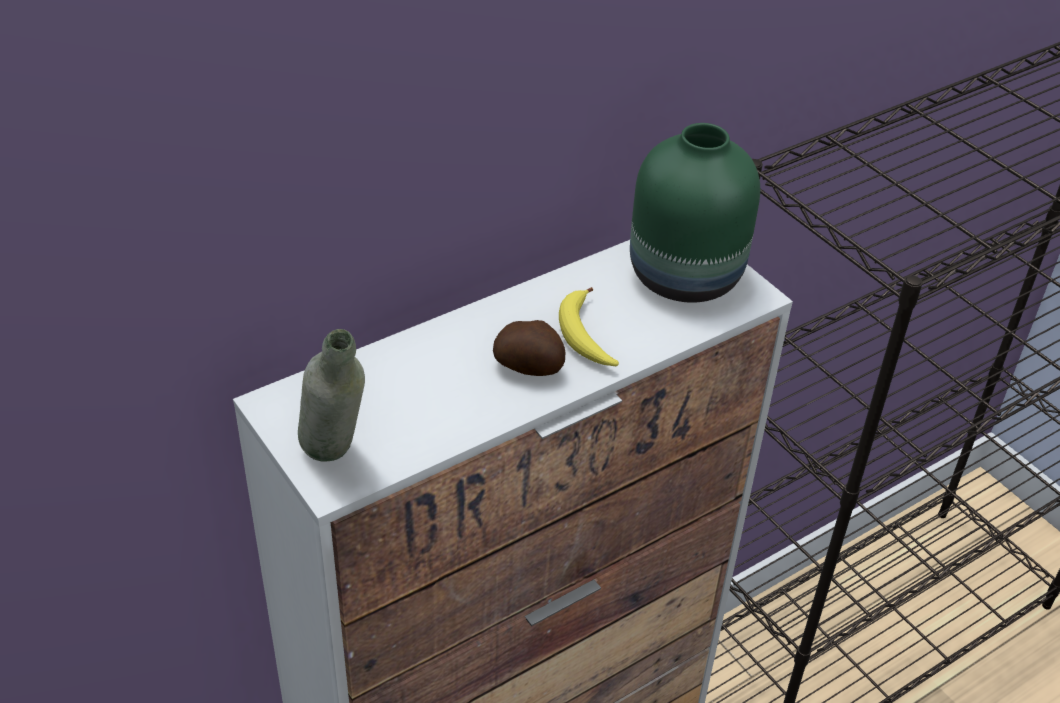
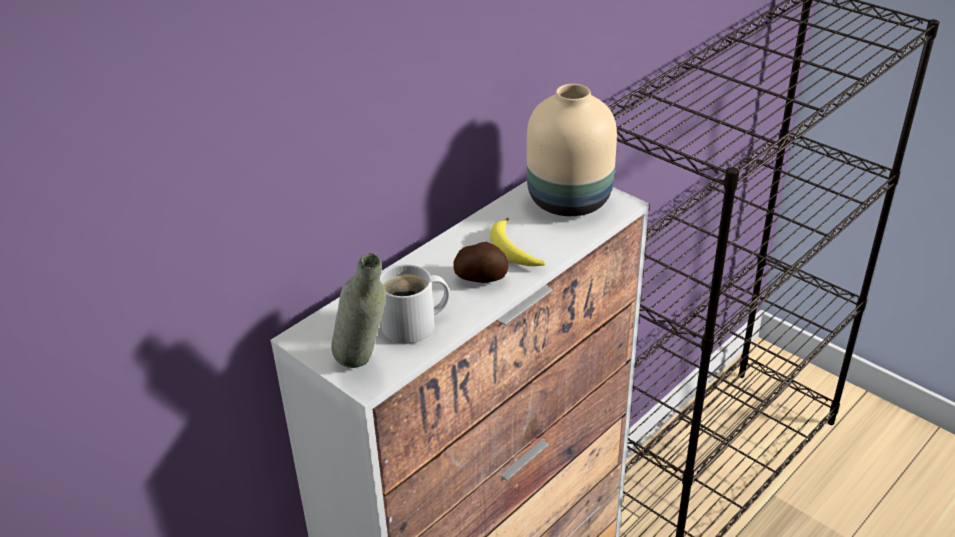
camera: 10 degrees left, 5 degrees down
(419, 418) = (414, 326): none -> white mug
(687, 275) = (570, 199): green vase -> beige vase

